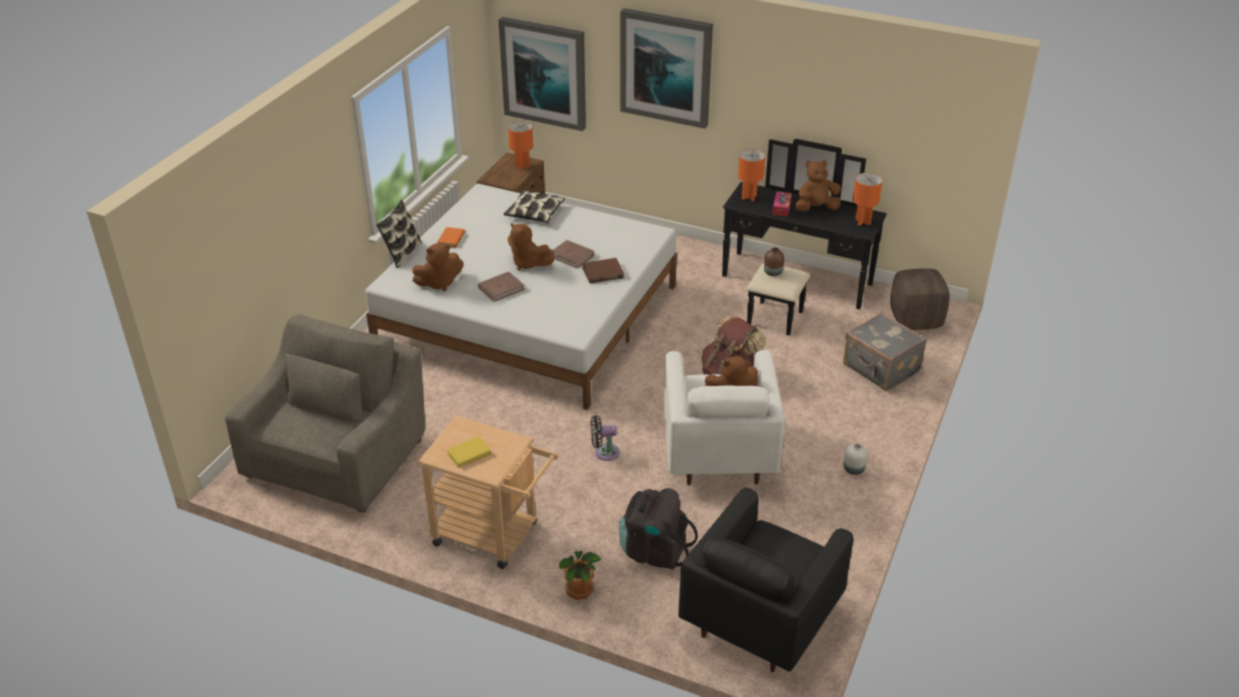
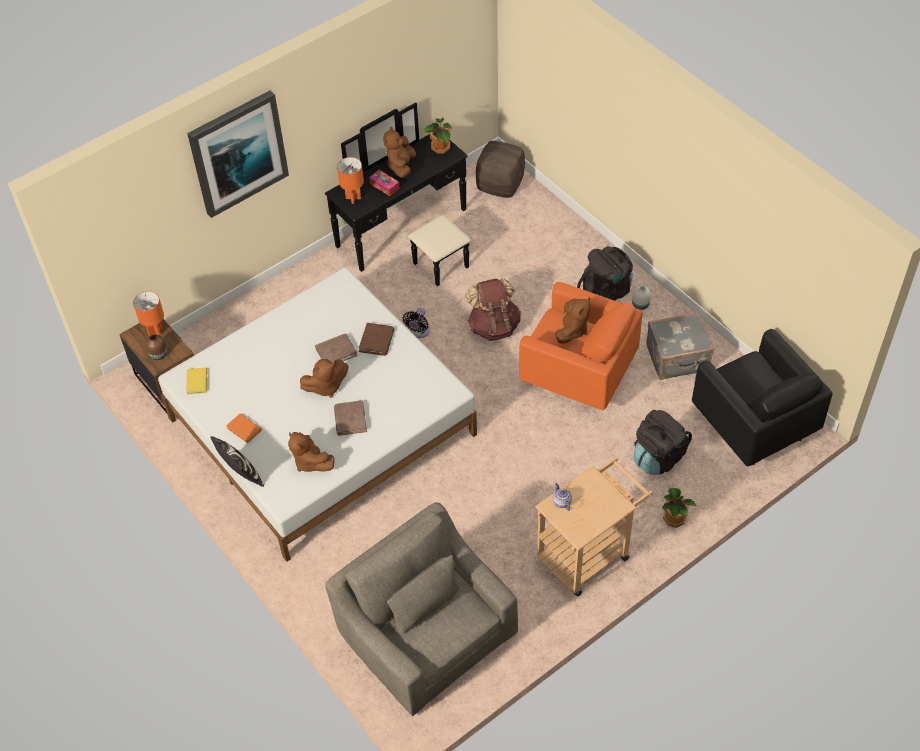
camera: 60 degrees left, 15 degrees up
(439, 283) = (310, 461): brown plush toy -> brown plush toy turned 135 degrees clockwise
(469, 454) = (589, 512): yellow book -> yellow book (197, 382)
(470, 430) = (561, 502): none -> teapot
(534, 213) = (246, 352): pillow -> none
(544, 73) = (123, 241): picture -> none
(604, 452) = (535, 444): black fan -> black fan (419, 332)
(718, 452) = (577, 374): white armchair -> orange armchair
(772, 272) = (431, 235): brown vase -> brown vase (158, 355)
(848, 438) = (606, 291): none -> black backpack
(863, 222) = (440, 148): orange table lamp -> potted plant
(880, 369) = (543, 234): grey suitcase -> grey suitcase (678, 359)

